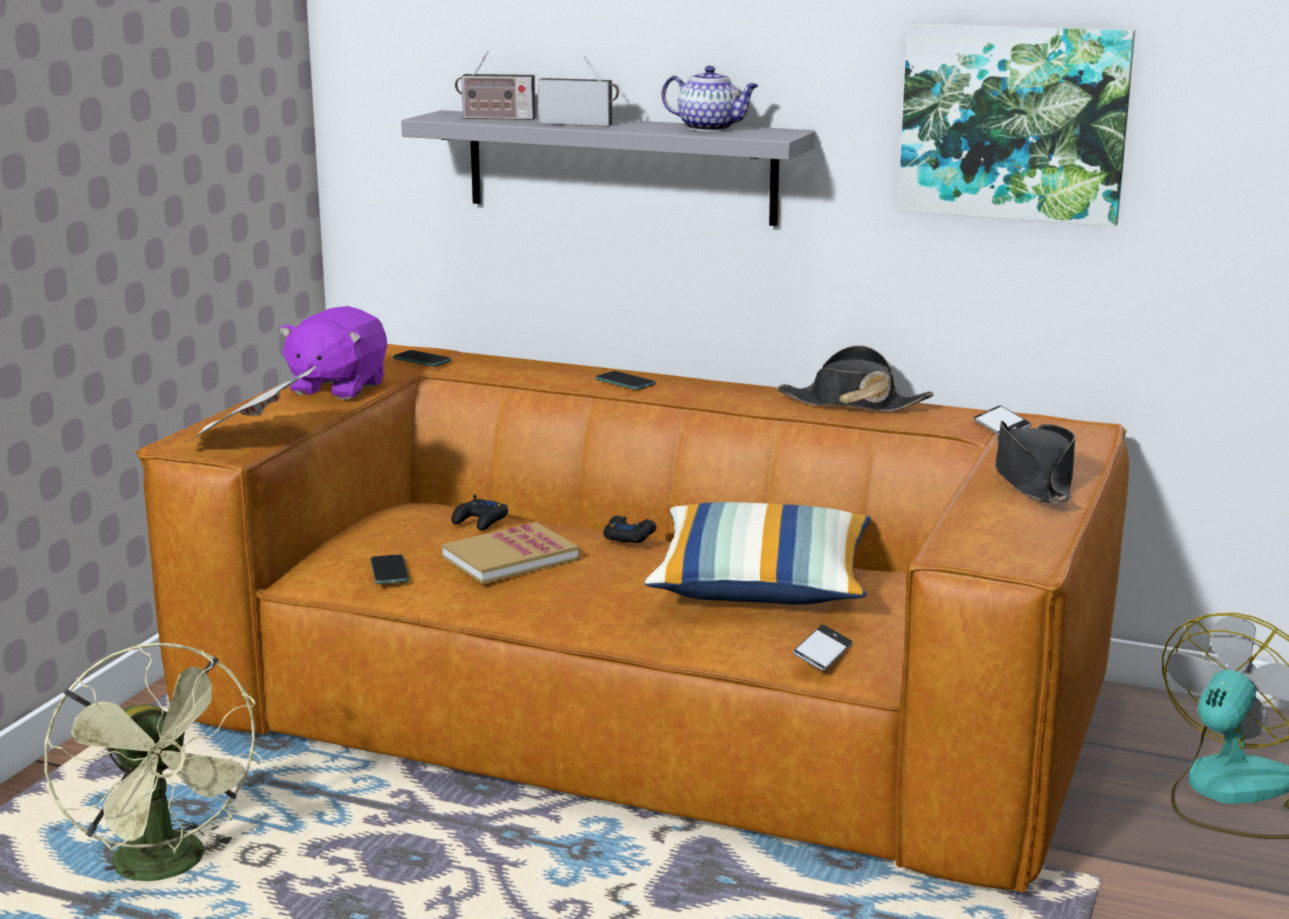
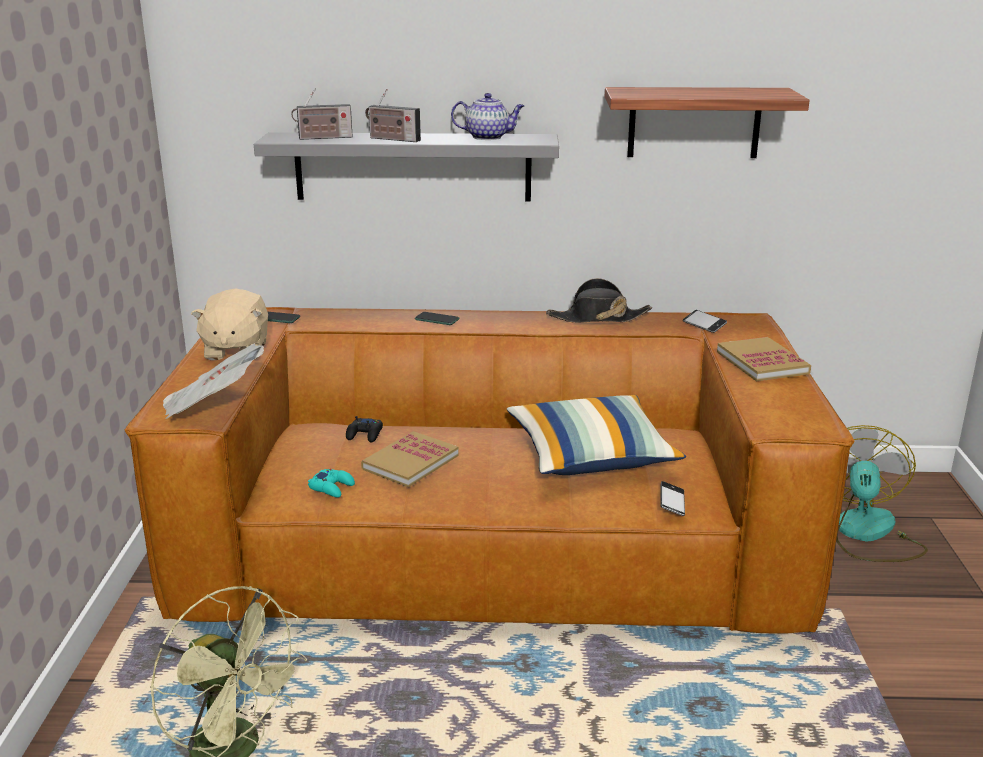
camera: 20 degrees left, 5 degrees up
(337, 388) = (235, 351): purple plush toy -> beige plush toy
(389, 571) = (332, 487): phone -> turquoise game controller
(579, 124) = (392, 139): radio -> radio turned 150 degrees counterclockwise
(629, 536) = (475, 431): black game controller -> none
(1014, 122) = (694, 122): picture -> shelf
(1032, 480) = (762, 362): black hat -> book

